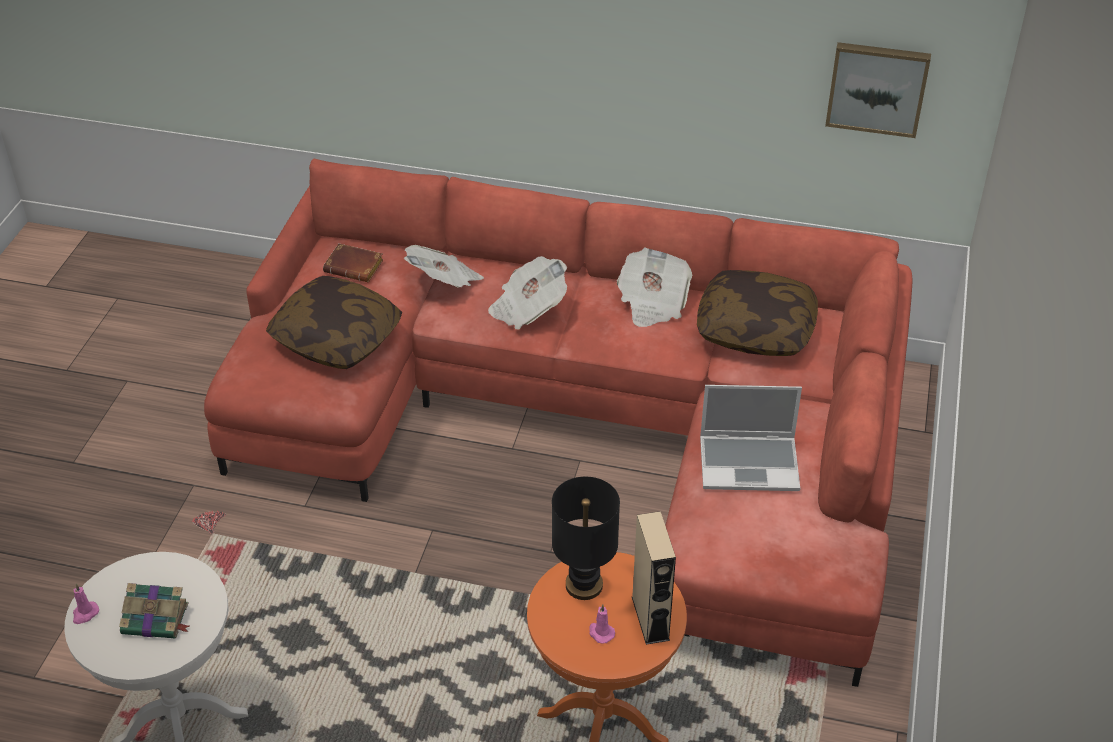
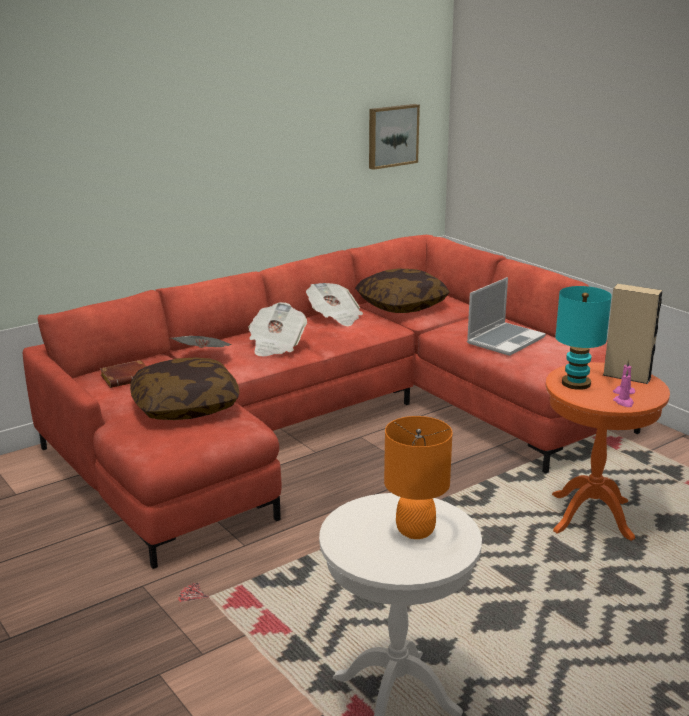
camera: 50 degrees left, 20 degrees down
(85, 614) = (363, 562): pink candle -> pink candle (624, 402)
(156, 619) = (415, 531): book -> orange table lamp
(584, 584) = (575, 383): black table lamp -> turquoise table lamp

